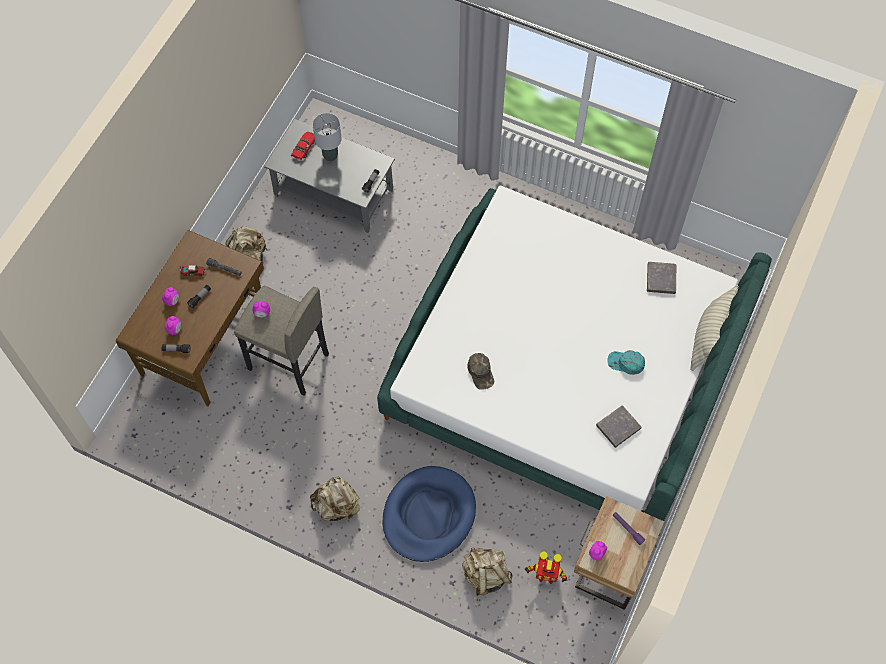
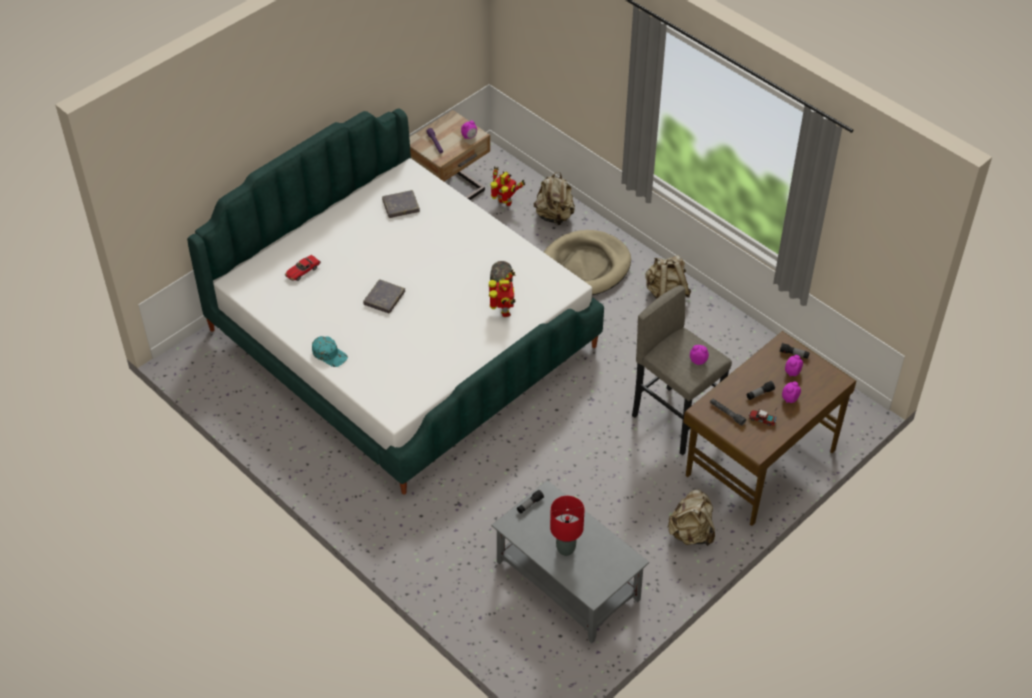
camera: 160 degrees left, 15 degrees down
(304, 148) = (593, 569): toy car -> toy car (302, 271)
(330, 156) = (566, 549): grey table lamp -> red table lamp
(428, 515) = (585, 266): blue dog bed -> beige dog bed
(460, 332) = (504, 311): none -> toy robot
(625, 363) = (364, 247): turquoise cap -> turquoise cap (329, 354)
(661, 279) = (285, 301): grey book -> grey book (384, 298)
(709, 337) = (275, 246): pillow -> none

